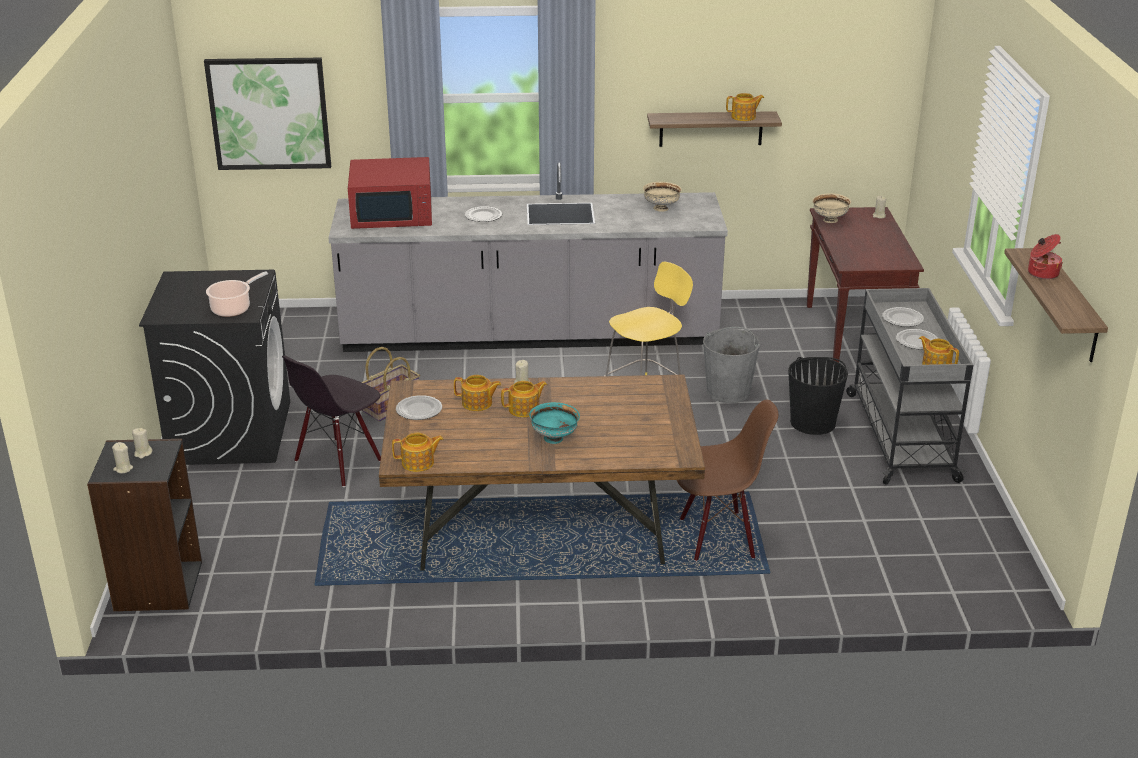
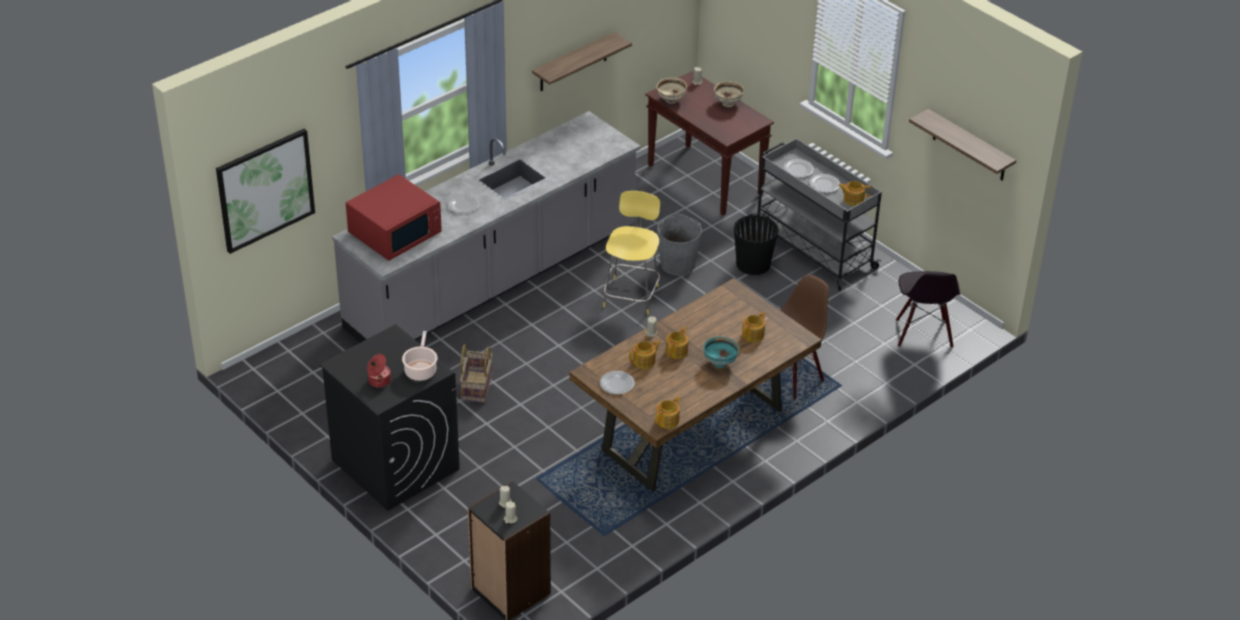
camera: 40 degrees left, 10 degrees up
(338, 462) = (500, 447): black chair -> black chair (923, 334)
(661, 208) = (573, 143): beige bowl -> beige bowl (727, 103)
(744, 117) = (601, 47): teapot -> teapot (753, 334)
(1042, 273) = (947, 131): cooking pot -> cooking pot (378, 381)

